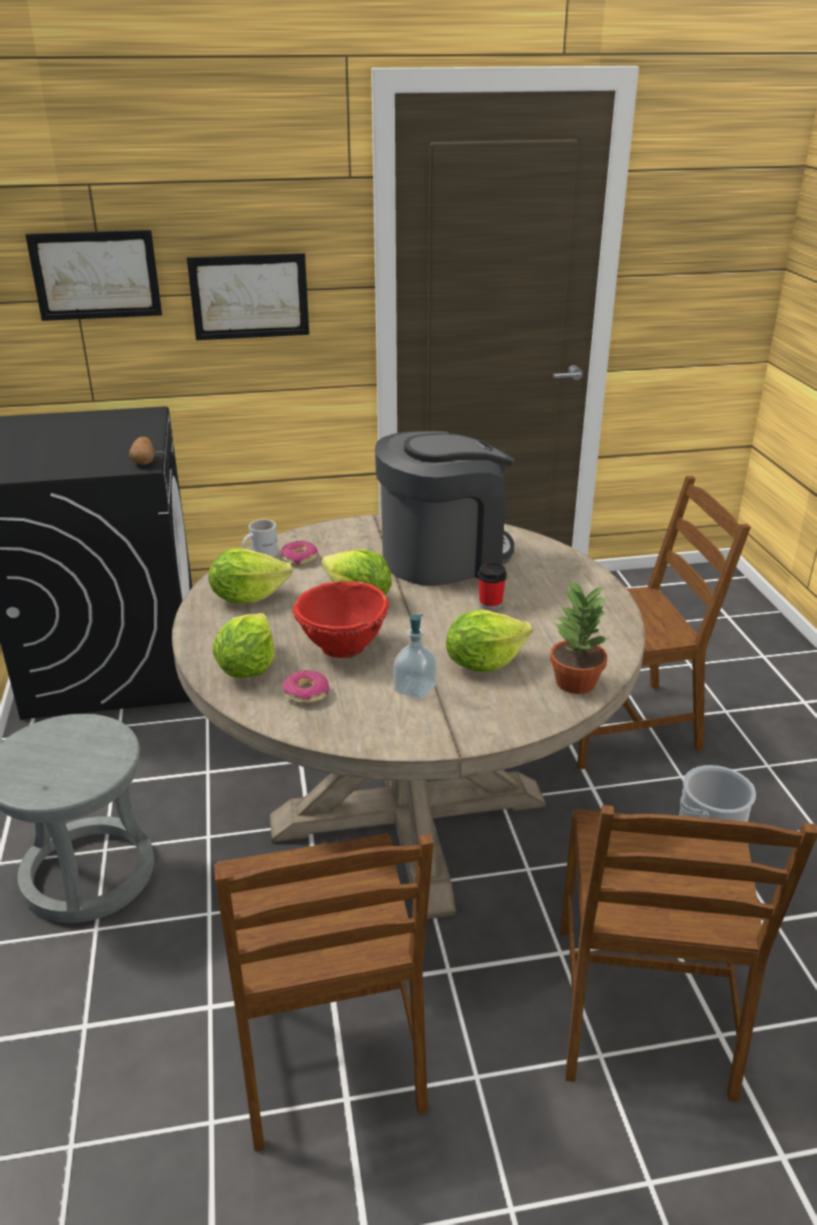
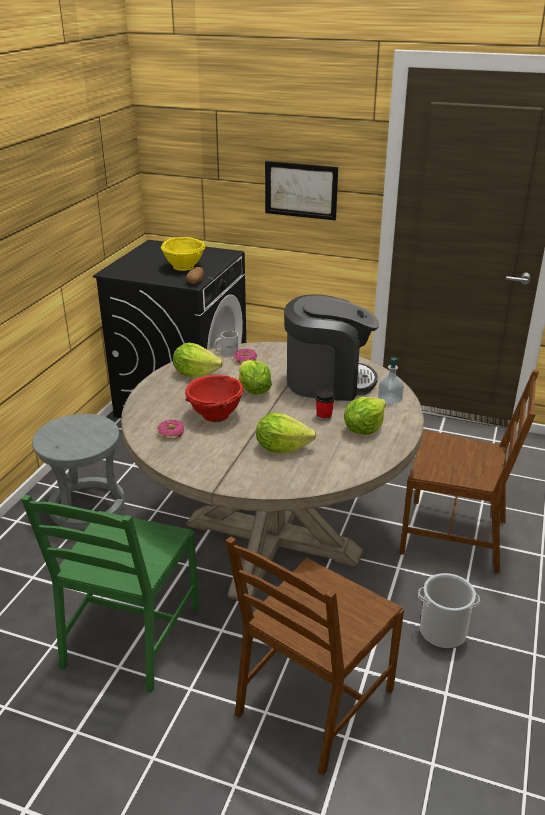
camera: 30 degrees right, 0 degrees up
(96, 275) = (213, 165): picture -> none
(101, 445) = (184, 267): none -> yellow bowl
(248, 668) = (157, 411): lettuce -> lettuce (364, 429)
(327, 1045) = (130, 637): brown chair -> green chair
(415, 689) = (228, 450): soap dispenser -> soap dispenser (389, 400)
(574, 682) = (321, 475): potted plant -> none

